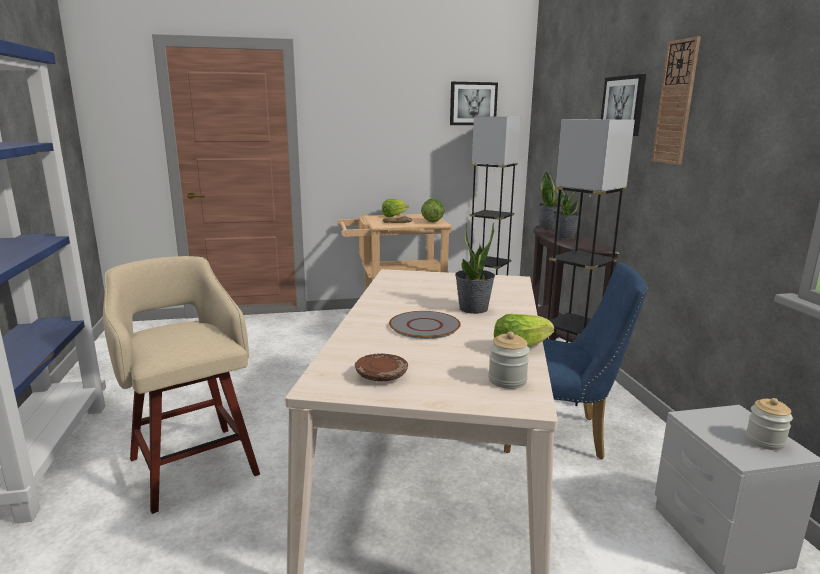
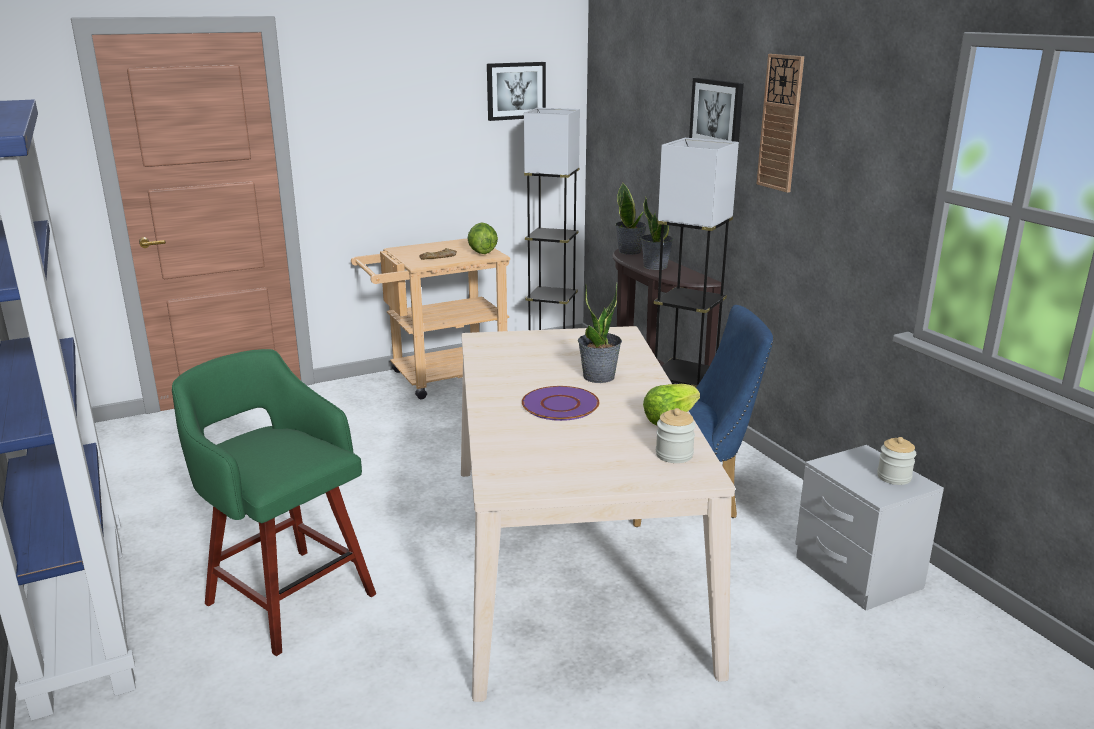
camera: 15 degrees left, 5 degrees up
(193, 464) = (288, 596): beige stool -> green stool
(381, 375) = (553, 467): brown plate -> none
(394, 216) = (426, 246): lettuce -> none
(424, 326) = (560, 405): grey plate -> purple plate

